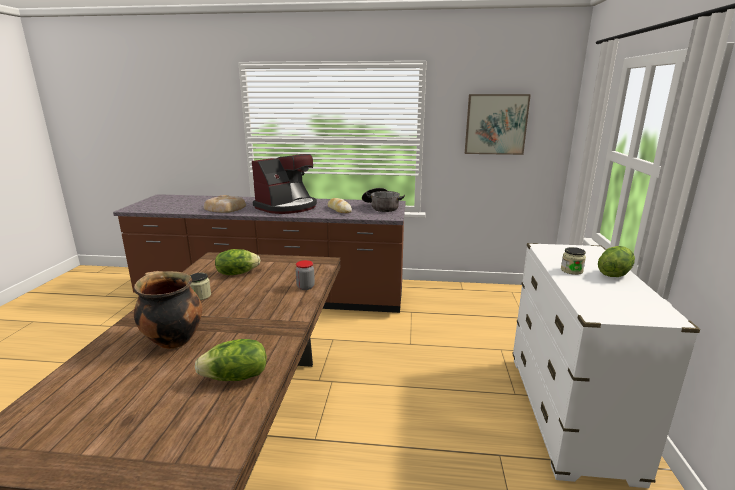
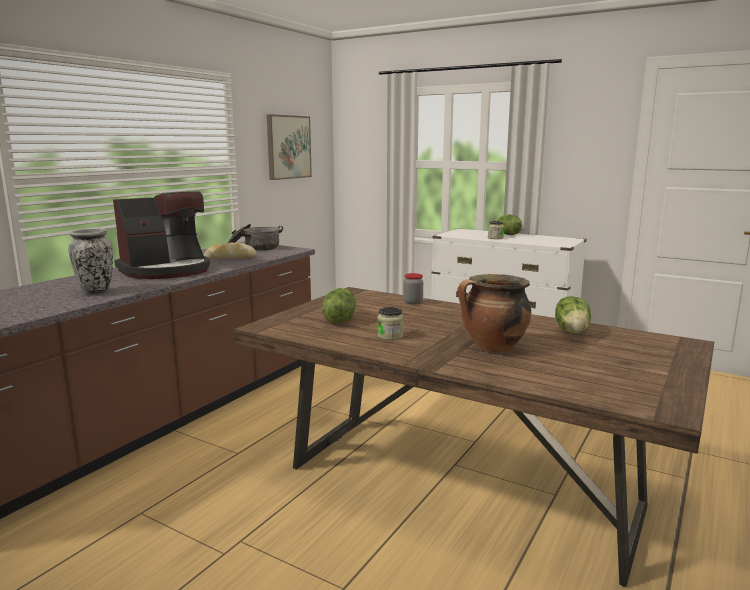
camera: 65 degrees left, 5 degrees down
(225, 208) = (96, 292): bread -> vase
(287, 207) = (166, 270): coffee machine -> coffee machine turned 75 degrees clockwise

